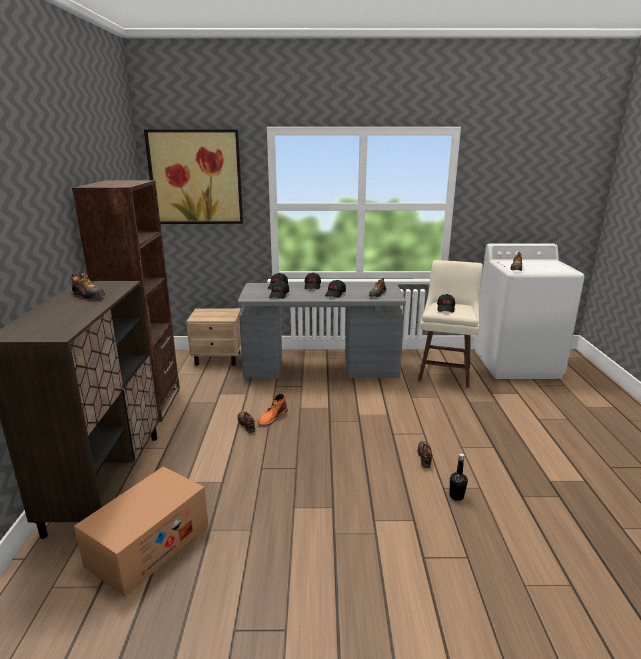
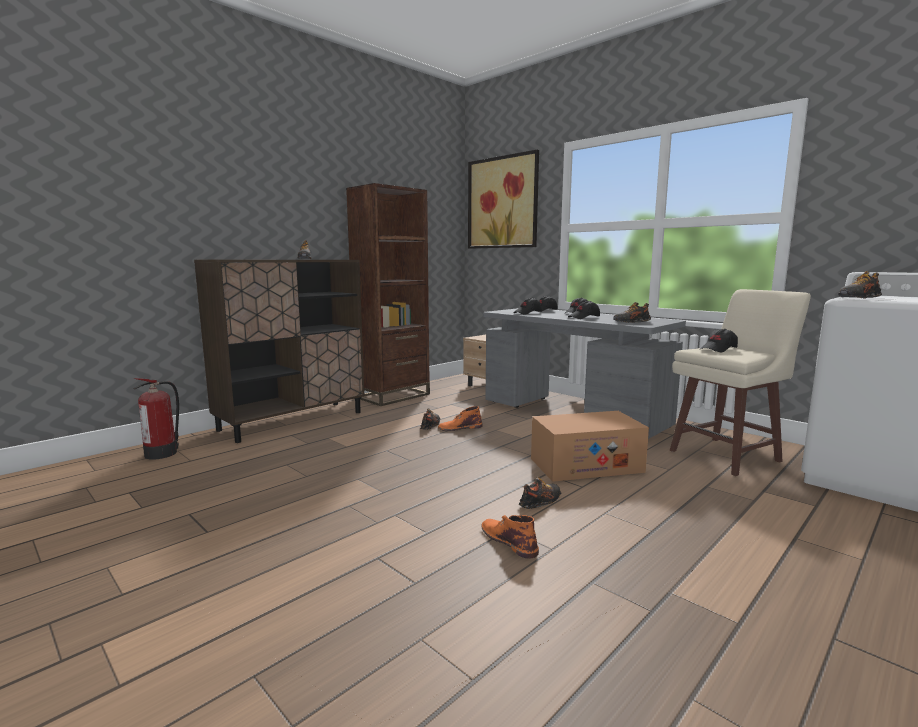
camera: 45 degrees right, 10 degrees down
(40, 601) = (162, 453): none -> fire extinguisher
(148, 544) = (246, 455): cardboard box -> cardboard box (586, 465)
(456, 496) = (509, 540): black bottle -> orange boot

